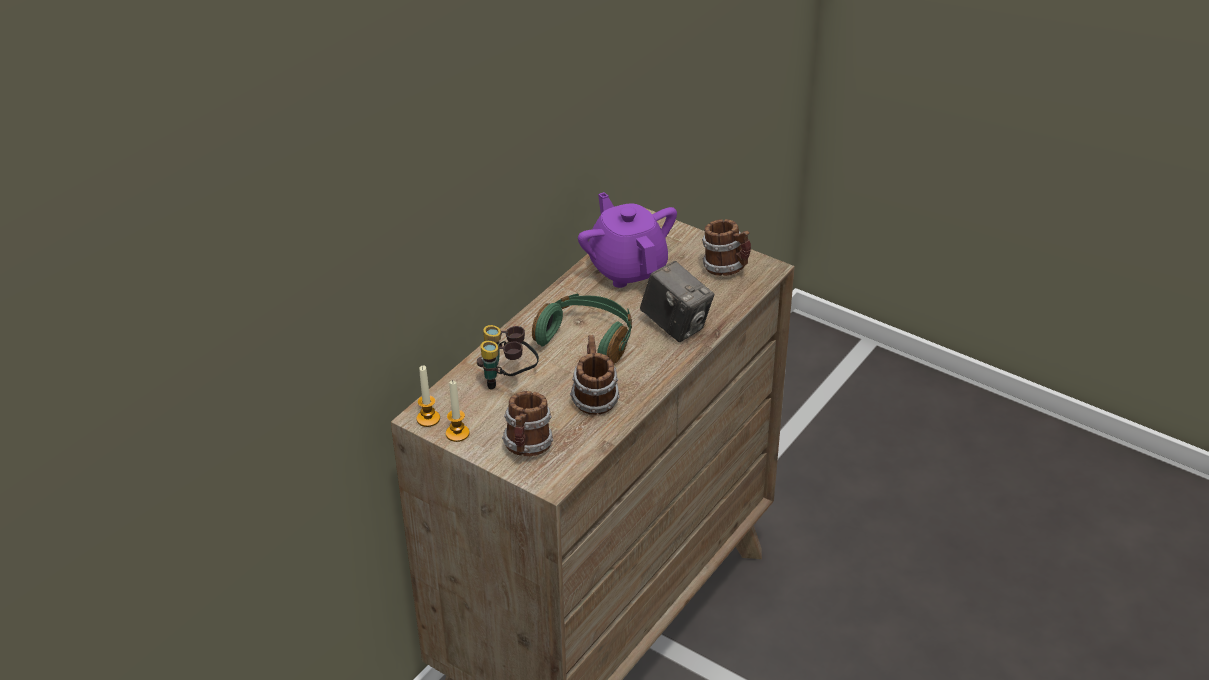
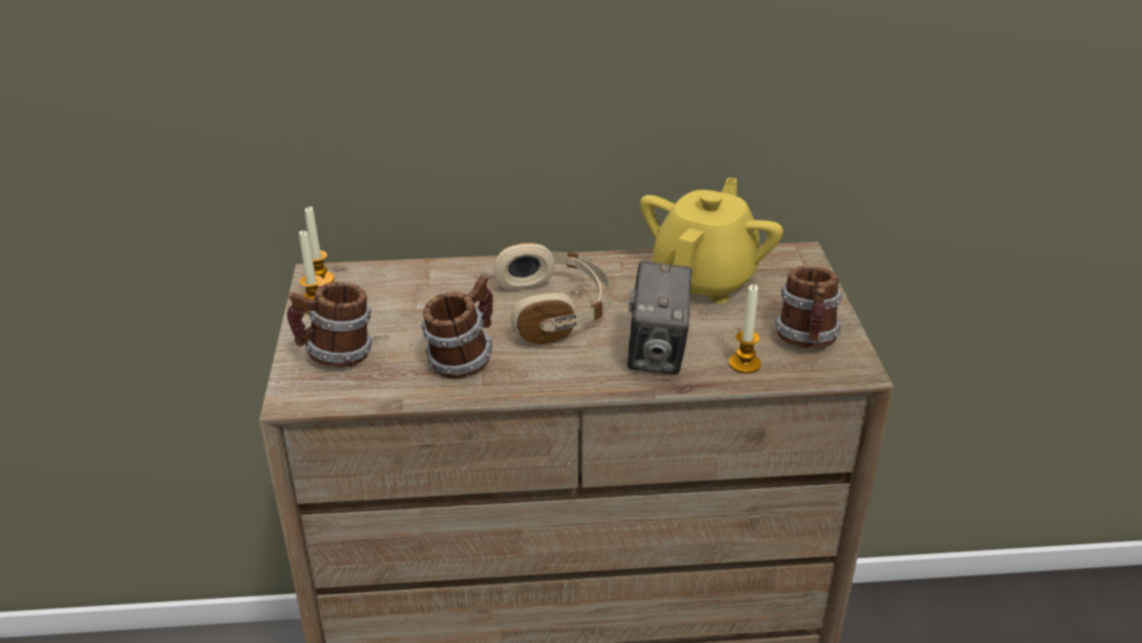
camera: 50 degrees right, 5 degrees down
(508, 380) = (430, 296): binoculars -> none
(587, 339) = (555, 310): green headphones -> beige headphones
(628, 268) = (705, 279): purple teapot -> yellow teapot
(720, 301) = (744, 364): none -> candle

